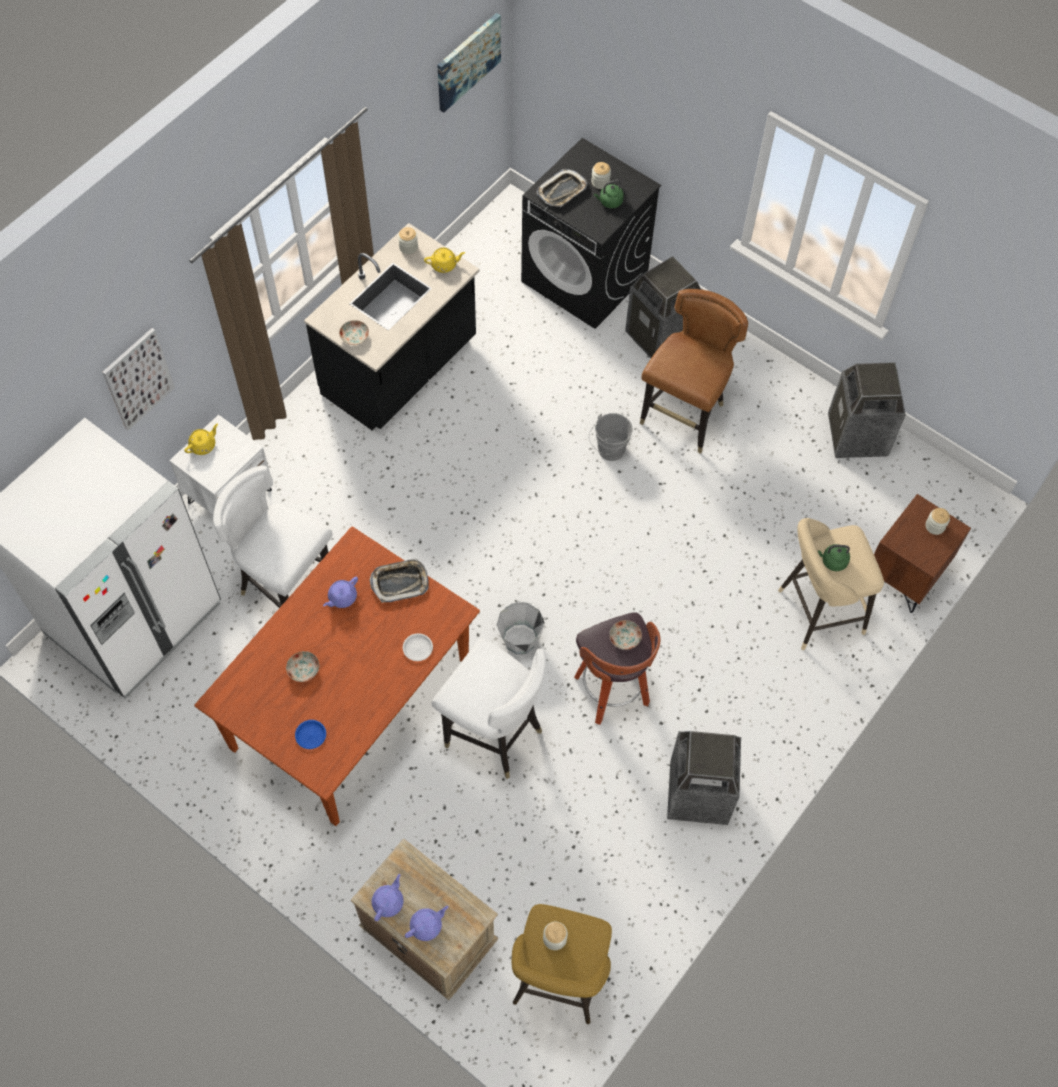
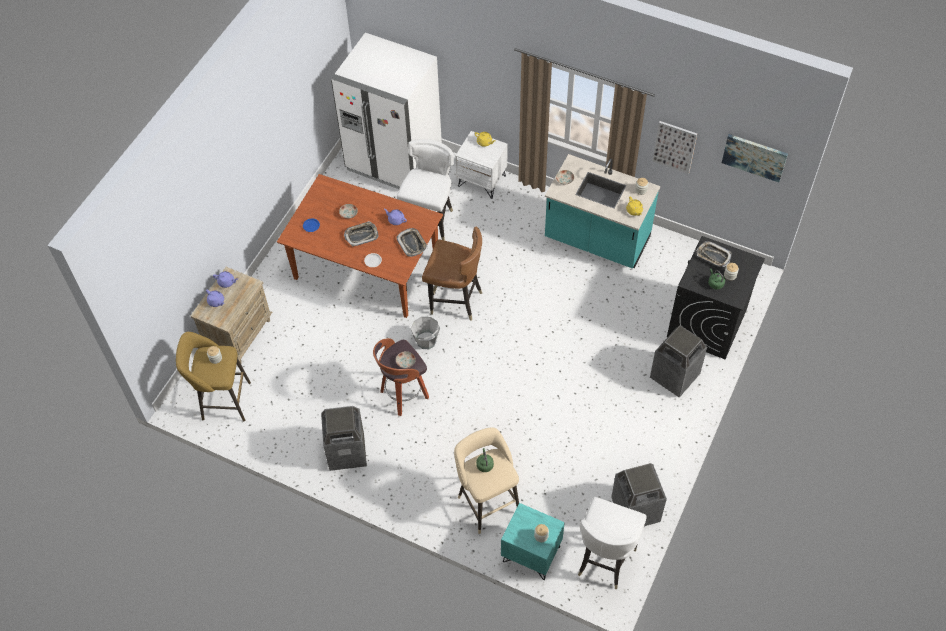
camera: 80 degrees right, 5 degrees down
(138, 379) = (474, 75): picture -> picture (674, 147)
(357, 657) = (361, 235): none -> tray
(400, 369) = (597, 240): black counter -> turquoise counter
(493, 734) = (362, 340): white chair -> white chair (604, 559)
(609, 451) = (573, 362): grey bucket -> none
(684, 418) = (613, 401): brown chair -> brown chair (455, 301)
(905, 575) = (531, 554): brown nightstand -> turquoise nightstand

